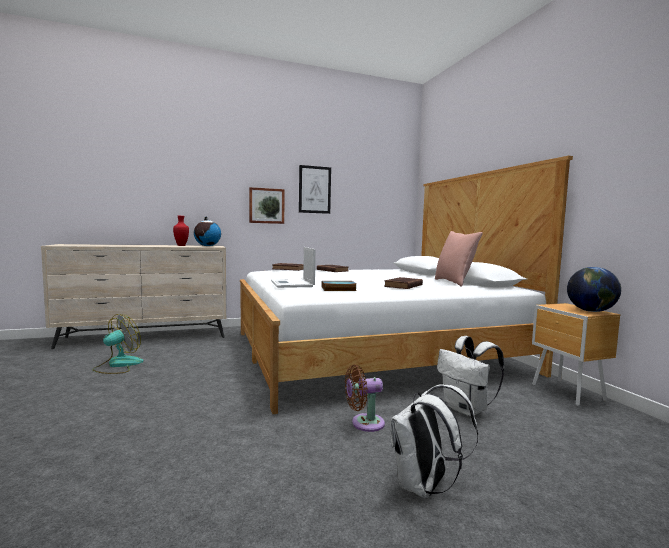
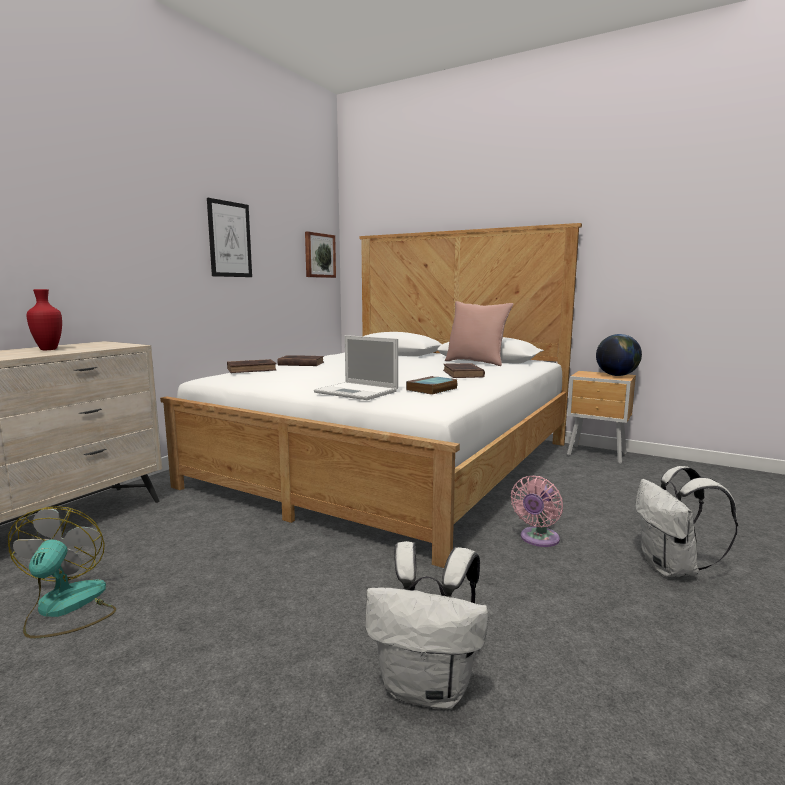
camera: 40 degrees left, 5 degrees up
(207, 246) = (100, 345): globe -> none
(266, 206) = (165, 266): picture -> picture (319, 255)
(364, 423) = (538, 539): brown fan -> pink fan
(467, 409) = (573, 493): white backpack -> white backpack (428, 687)

